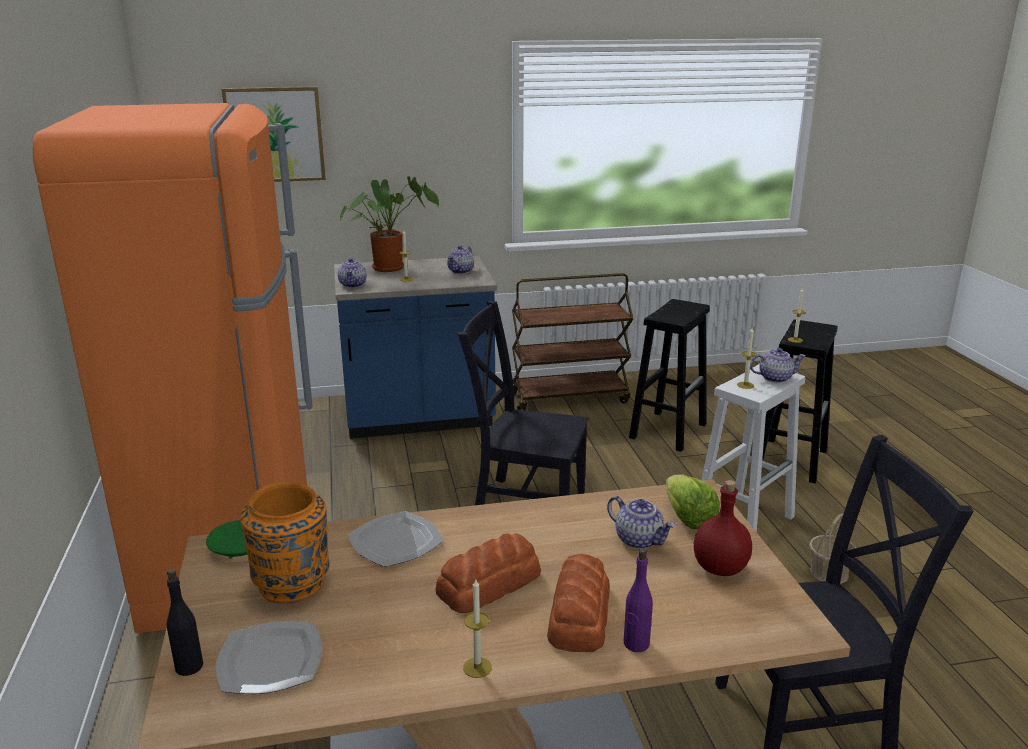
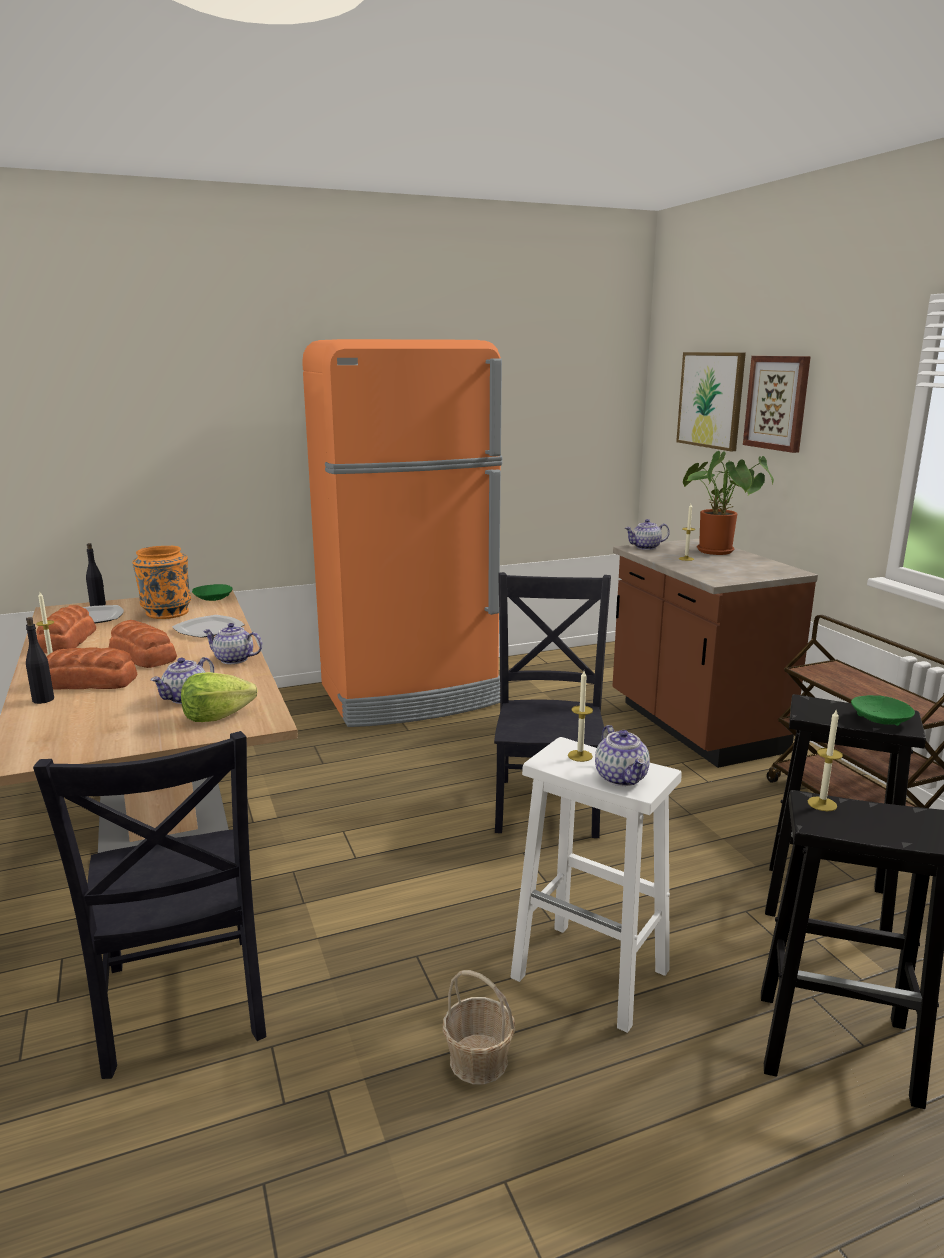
camera: 80 degrees right, 5 degrees down
(372, 129) = (777, 403): none -> picture
(392, 668) = (66, 641): none -> bread
(419, 420) = (693, 727): blue counter -> brown counter
(461, 271) = (742, 572): teapot -> teapot (233, 660)
(636, 644) = (43, 700): purple bottle -> black bottle
(685, 308) = (880, 719): none -> green bowl
(721, 568) = (126, 729): red bottle -> none

